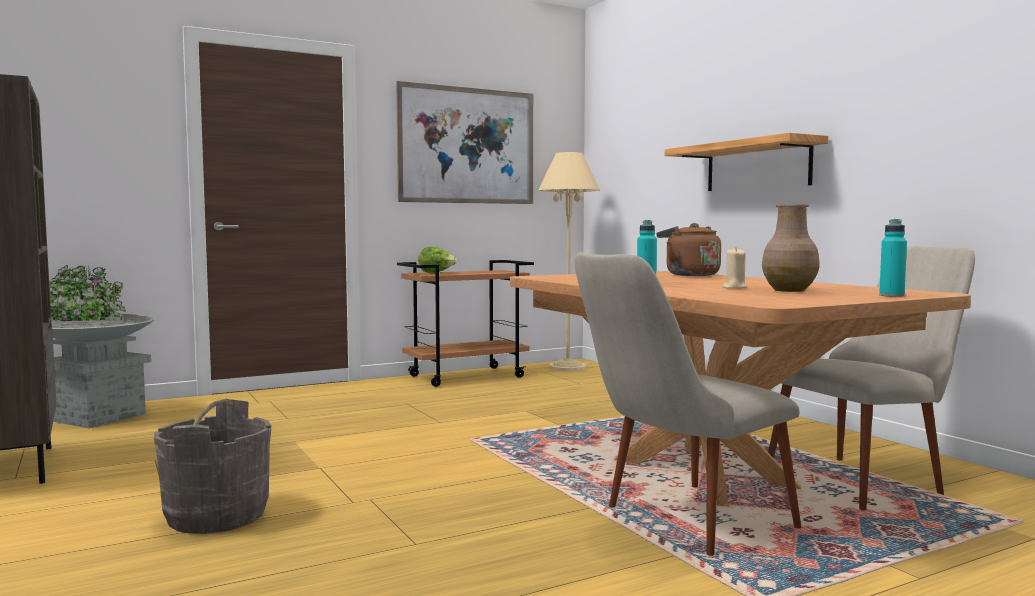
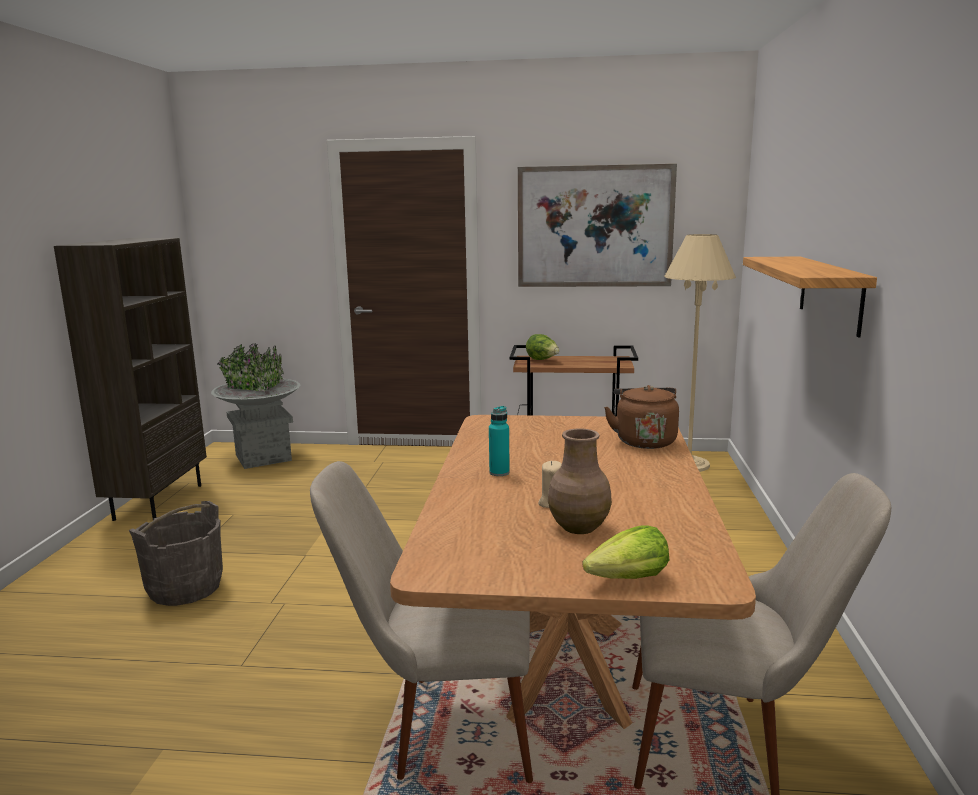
camera: 35 degrees right, 10 degrees up
(891, 295) = (629, 579): turquoise bottle -> lettuce

